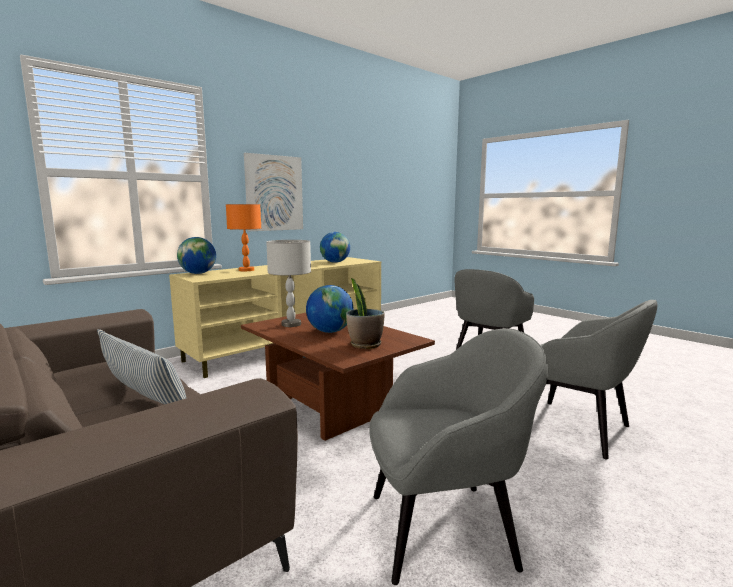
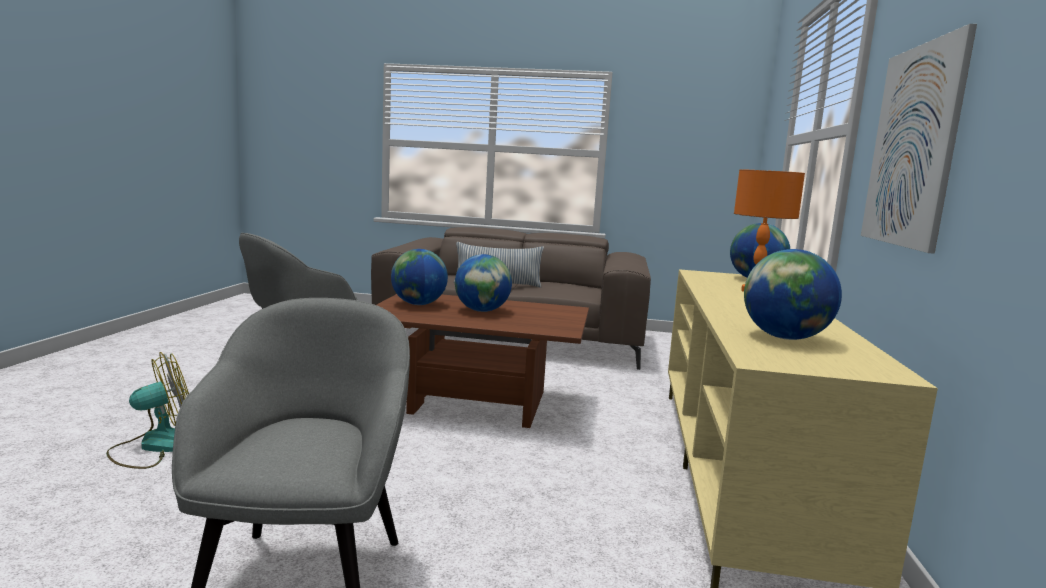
camera: 140 degrees right, 0 degrees up
(291, 324) = (543, 313): grey table lamp -> none
(365, 345) = (418, 304): potted plant -> globe
(577, 428) = (155, 446): grey armchair -> fan

